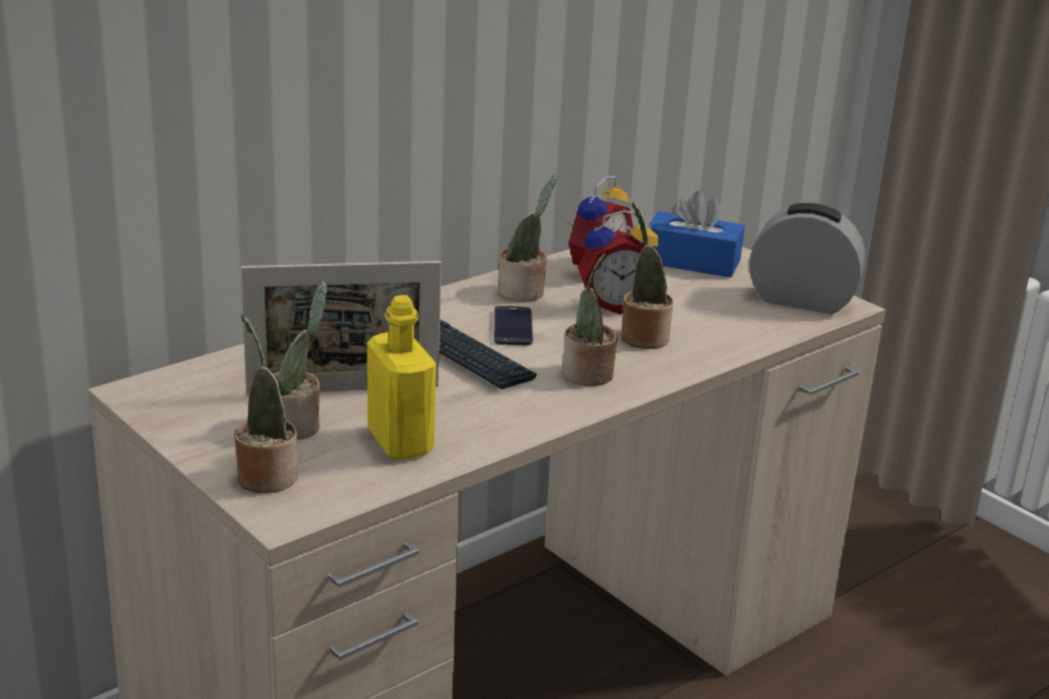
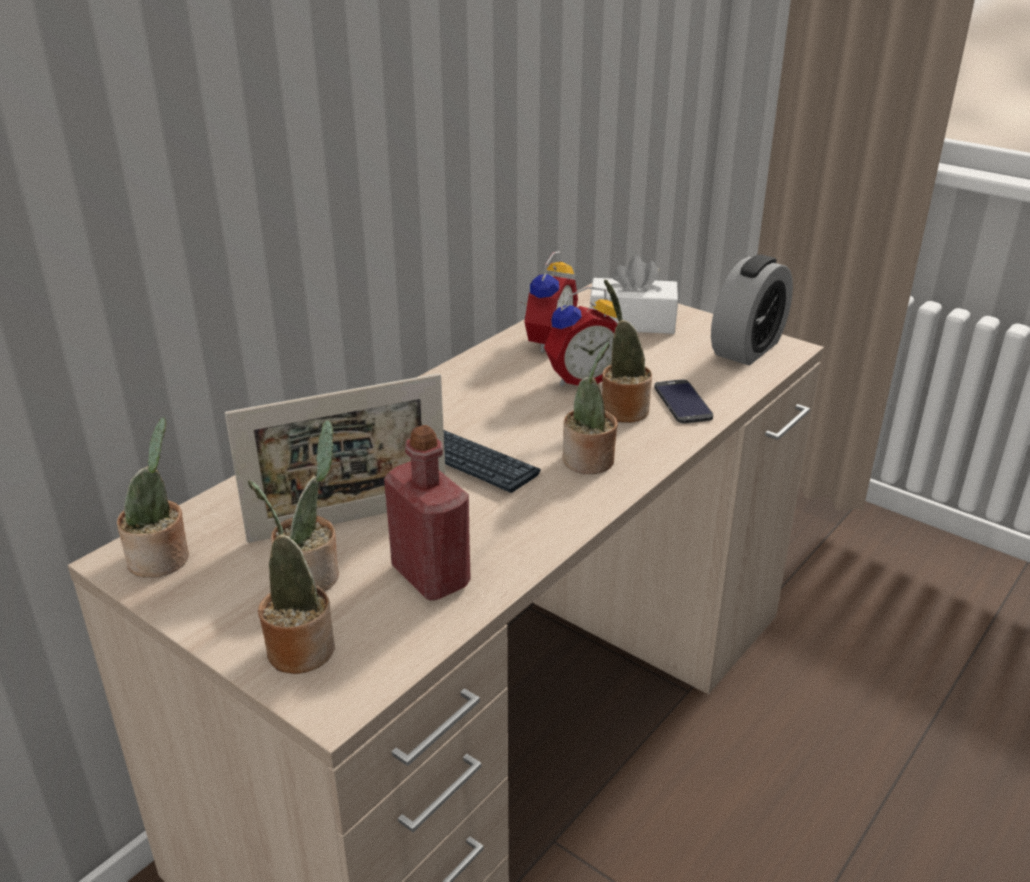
camera: 10 degrees left, 5 degrees up
(400, 442) = (430, 576): yellow bottle -> red bottle
(513, 326) = (495, 417): phone -> phone (683, 402)
(524, 293) = (491, 378): potted plant -> potted plant (162, 560)
(692, 261) = (632, 322): blue tissue box -> white tissue box
(801, 300) = (747, 348): alarm clock -> alarm clock turned 120 degrees clockwise

